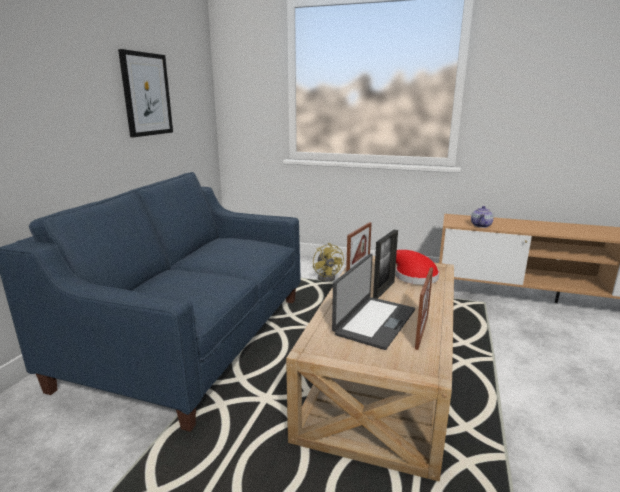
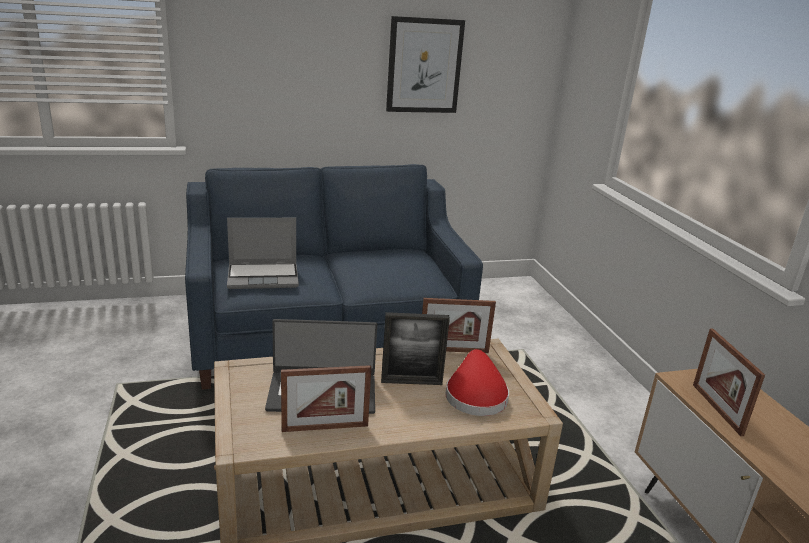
camera: 55 degrees right, 5 degrees up
(185, 293) = (264, 277): none -> laptop
(328, 277) = (555, 370): yellow fan -> none
(481, 225) = (716, 409): teapot -> picture frame

